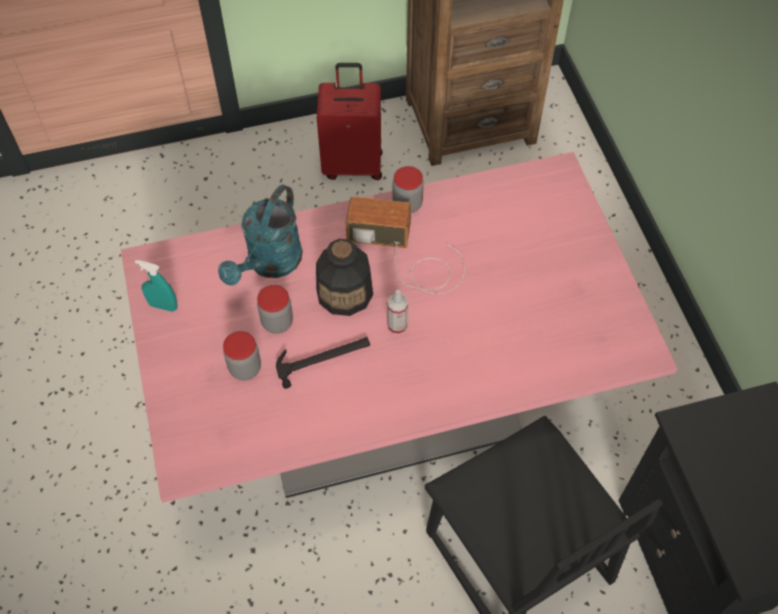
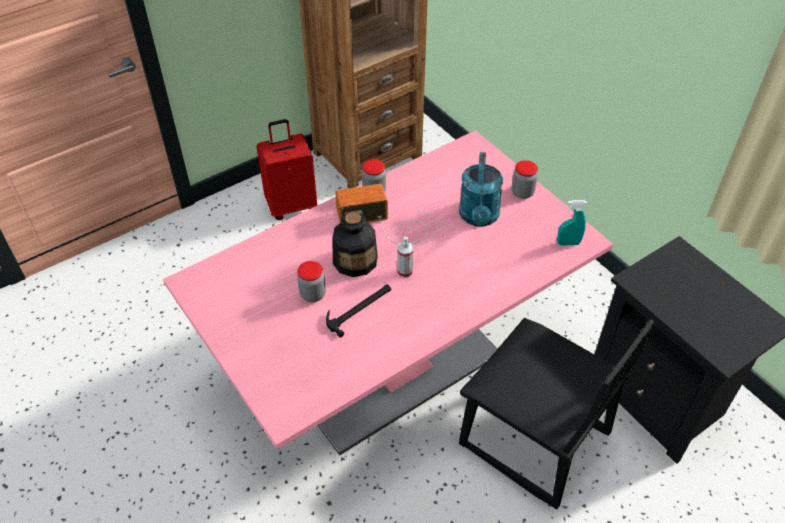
camera: 20 degrees left, 10 degrees down
(163, 306) = (216, 308): turquoise spray bottle -> turquoise spray bottle (568, 243)
(245, 368) = (302, 332): jar -> jar (522, 192)
(270, 264) = (288, 257): turquoise watering can -> turquoise watering can (479, 217)

